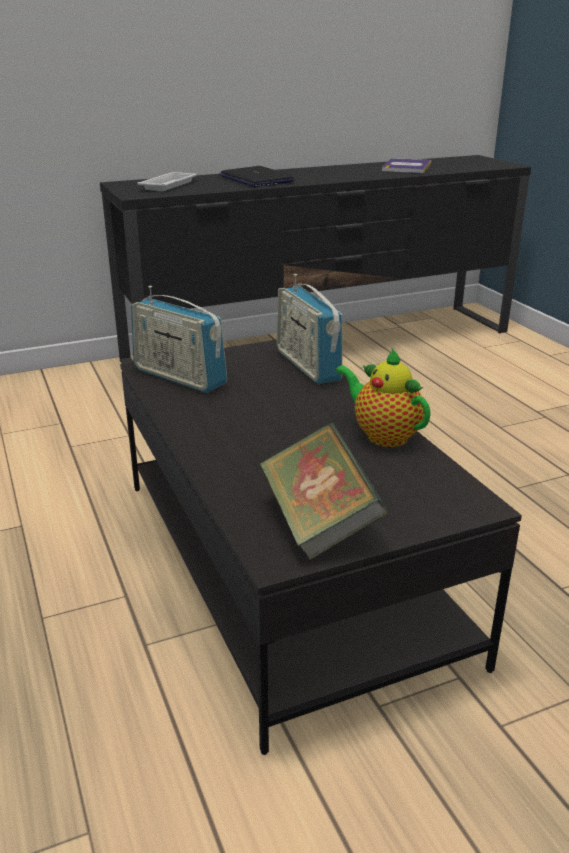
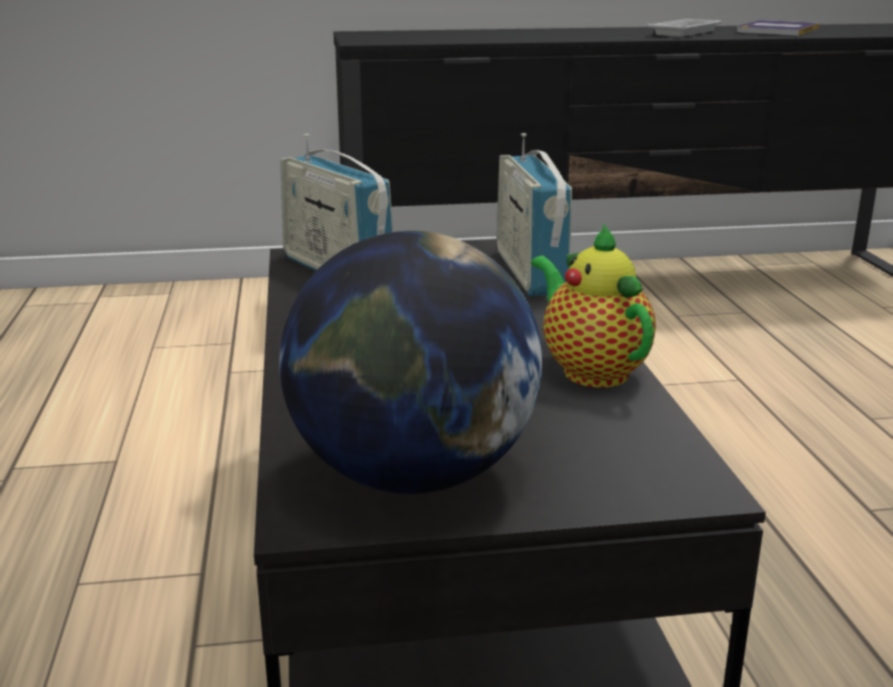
camera: 15 degrees right, 5 degrees down
(169, 185) = (419, 35): white tray -> white tray (685, 32)
(255, 179) = (543, 34): laptop -> none
(319, 522) = (412, 475): book -> globe

